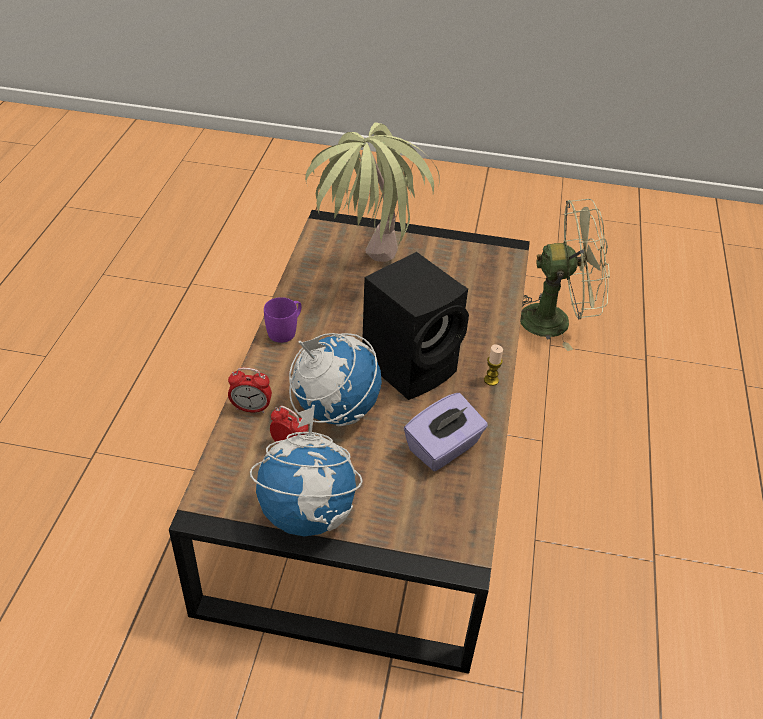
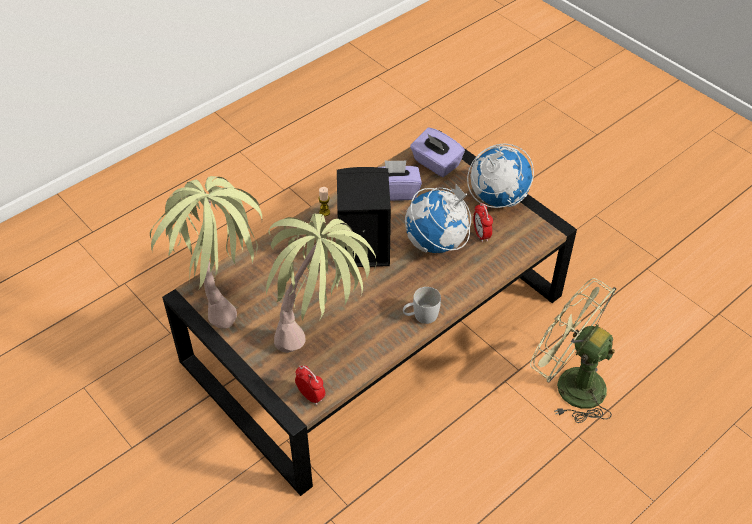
camera: 140 degrees left, 5 degrees up
(251, 408) = (486, 271): alarm clock -> alarm clock (311, 396)
(286, 330) = (420, 316): purple mug -> white mug
(434, 521) = (435, 164): none -> purple tissue box
(484, 263) = (221, 294): none -> potted plant
(555, 320) = (137, 350): green fan -> green fan (569, 384)

